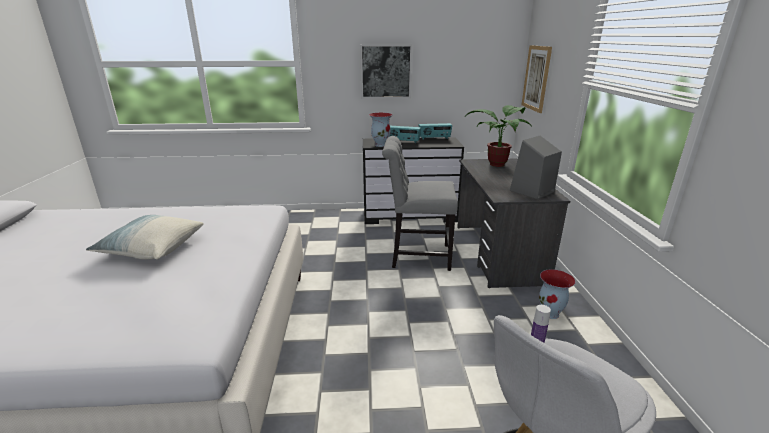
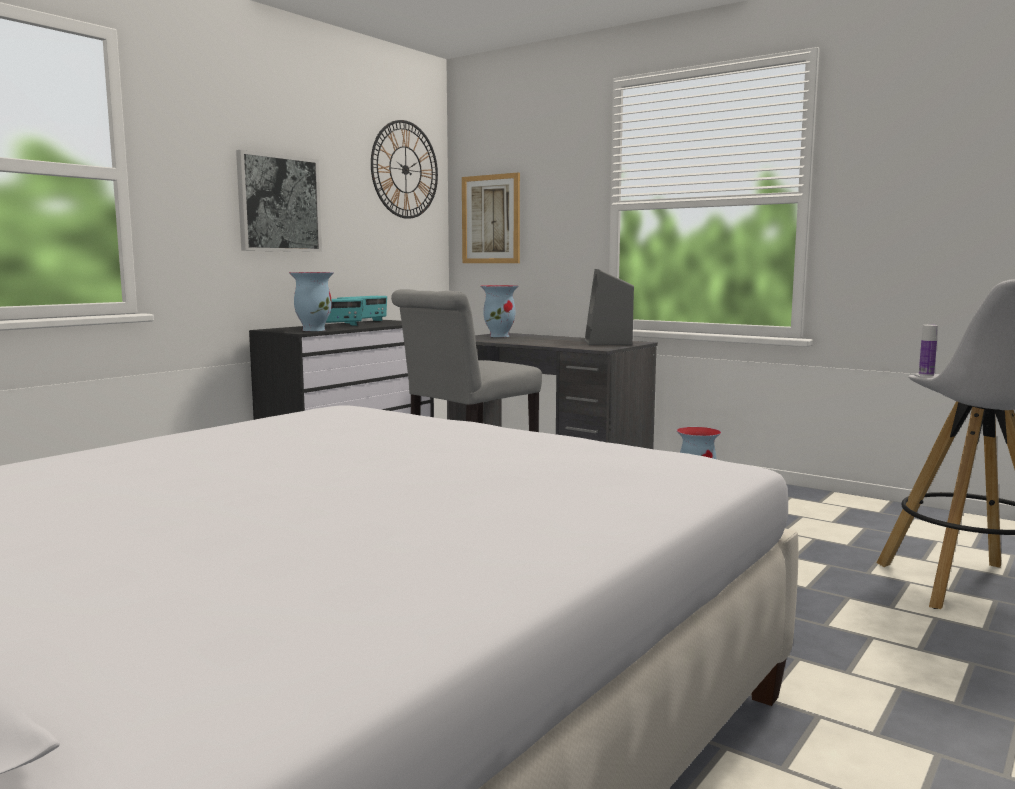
camera: 50 degrees left, 15 degrees down
(152, 249) = (334, 460): pillow -> none
(485, 42) = (405, 169): none -> wall clock
(498, 164) = (500, 336): potted plant -> vase

